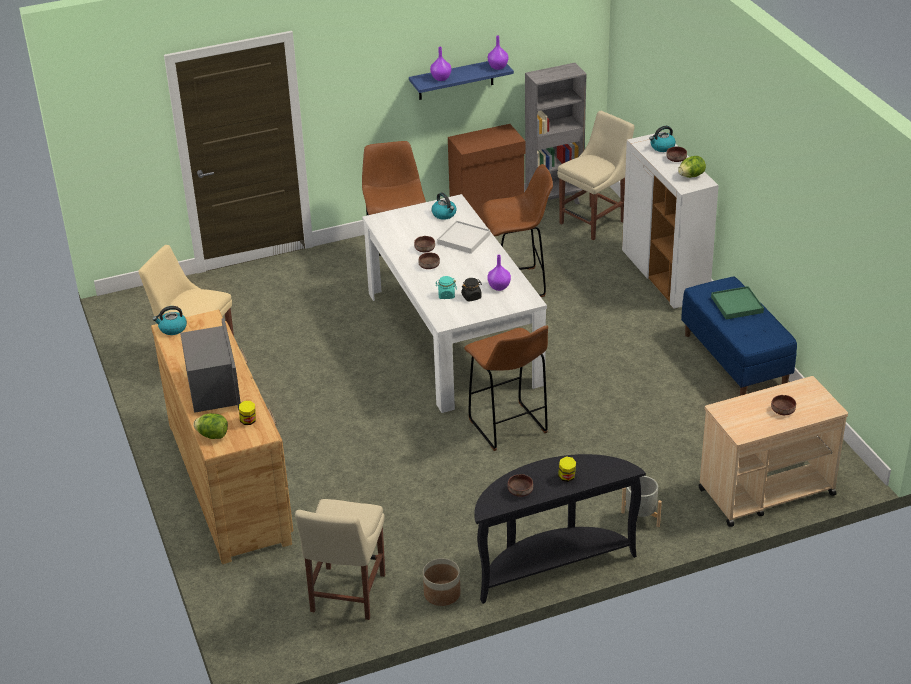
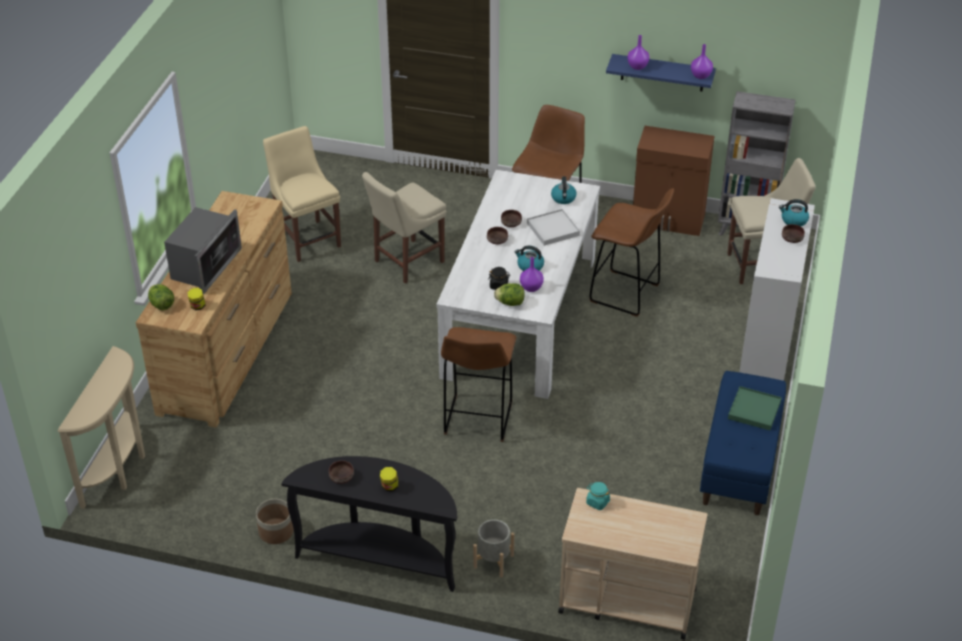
camera: 35 degrees right, 5 degrees up
(172, 329) = (232, 201): kettle -> kettle (530, 266)
(241, 622) = (120, 468): none -> beige console table
(346, 596) = (209, 491): beige chair -> beige chair (406, 262)
(446, 295) = (480, 274): turquoise jar -> turquoise jar (597, 502)
(691, 176) = (785, 262): lettuce -> lettuce (510, 303)
(782, 411) = (638, 530): brown bowl -> none

